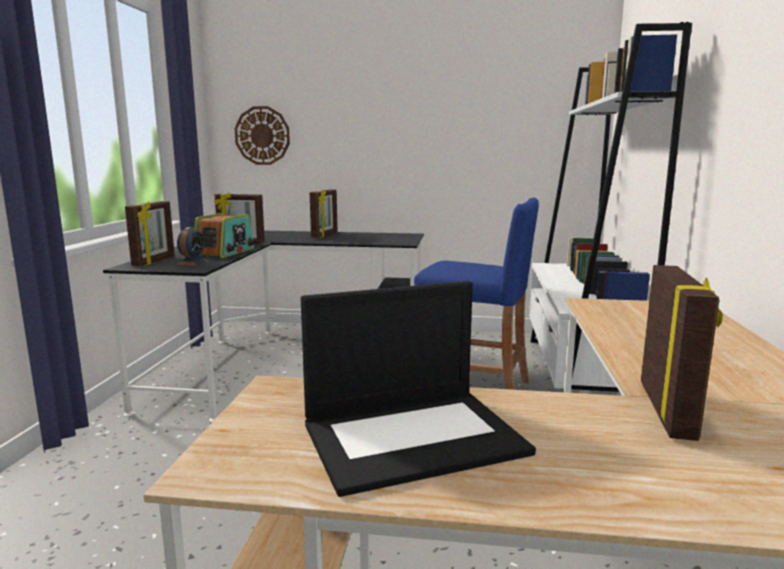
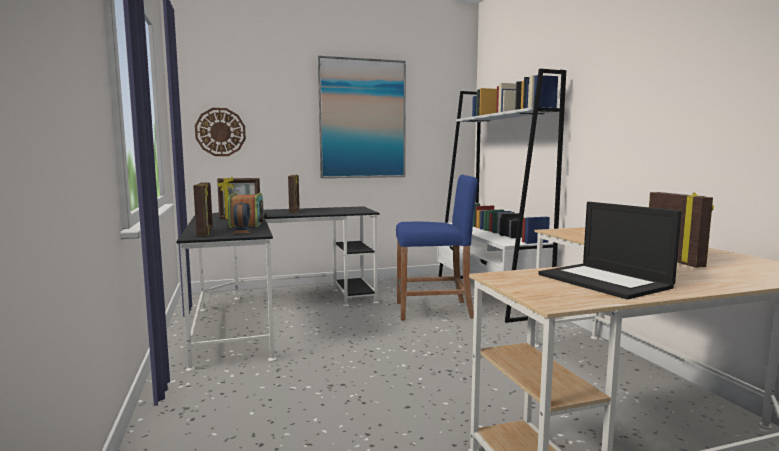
camera: 25 degrees left, 5 degrees down
(414, 437) = (605, 281): laptop -> laptop turned 105 degrees clockwise
(437, 114) = (362, 119): none -> picture

